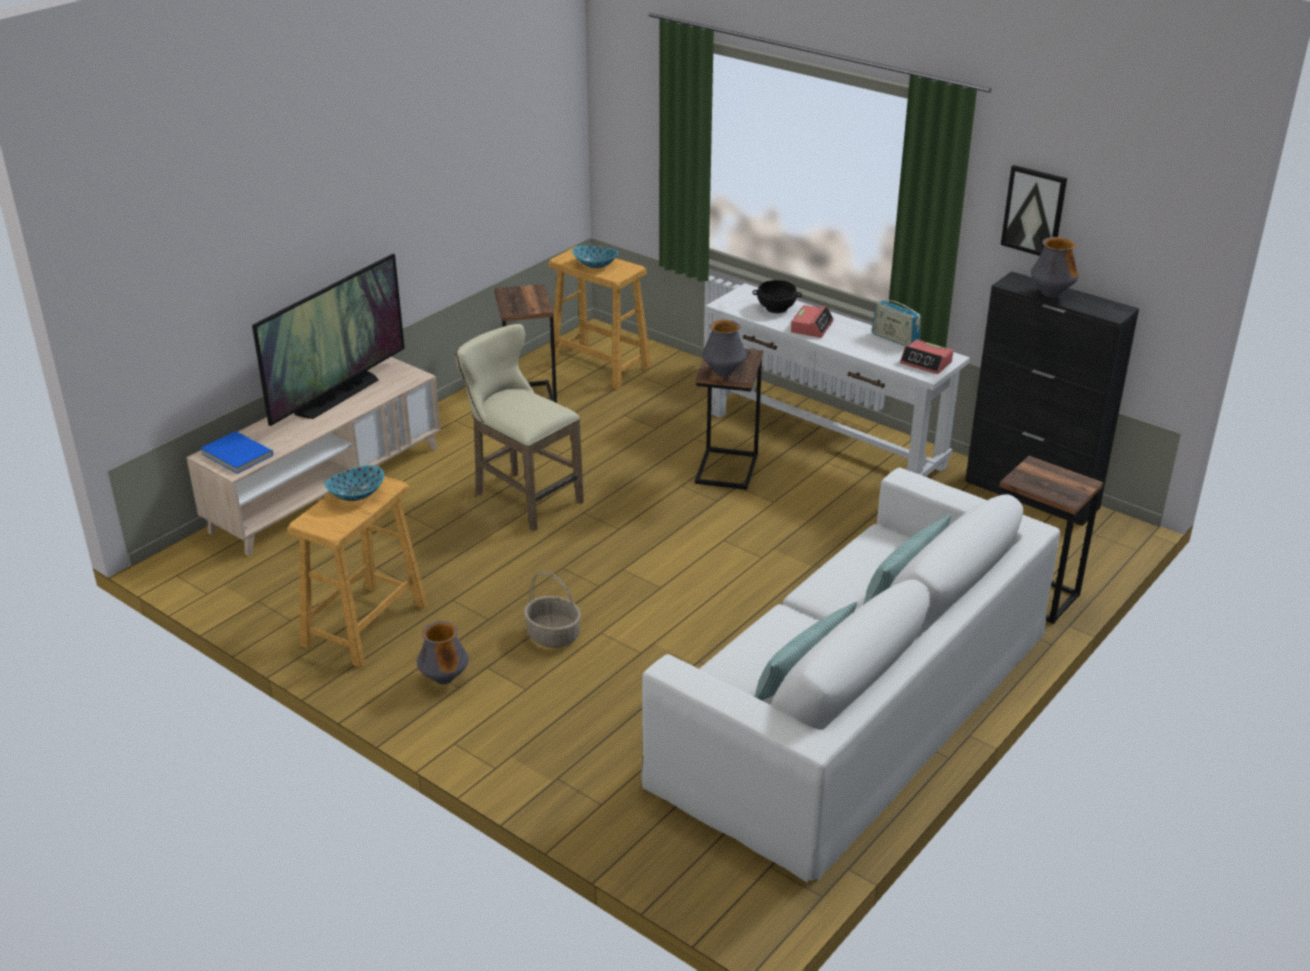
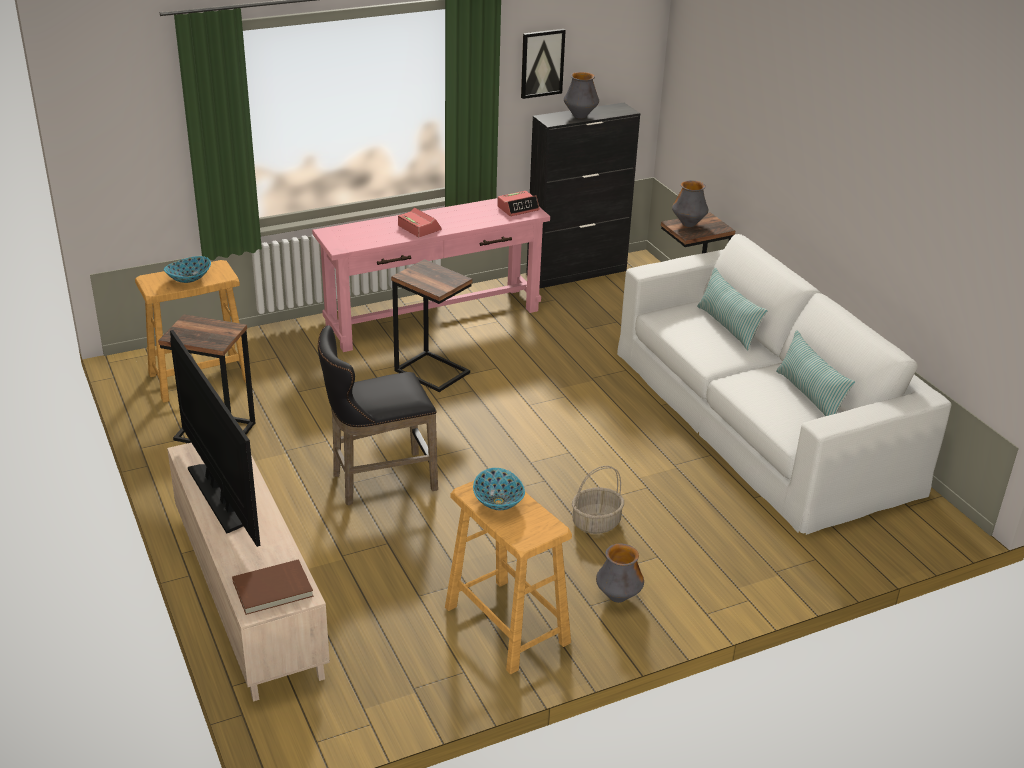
camera: 65 degrees left, 0 degrees up
(236, 455) = (273, 590): blue book -> brown book
(522, 497) = (378, 481): beige stool -> black stool
(723, 373) = (444, 284): vase -> vase (688, 224)
(776, 308) = (372, 230): black bowl -> none
(825, 440) = (433, 318): white console table -> pink console table
(895, 339) = (472, 207): radio -> none

